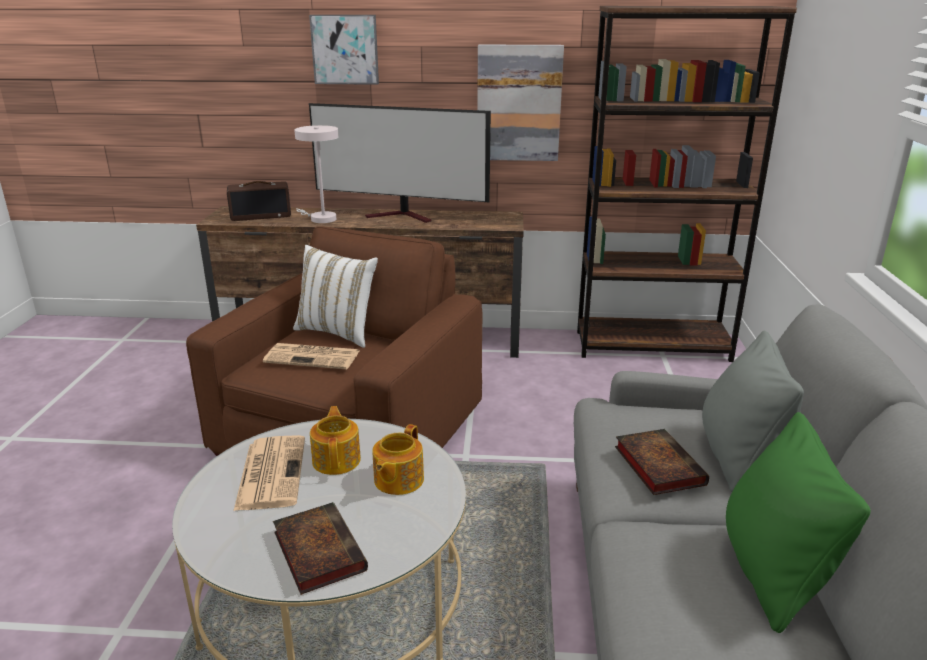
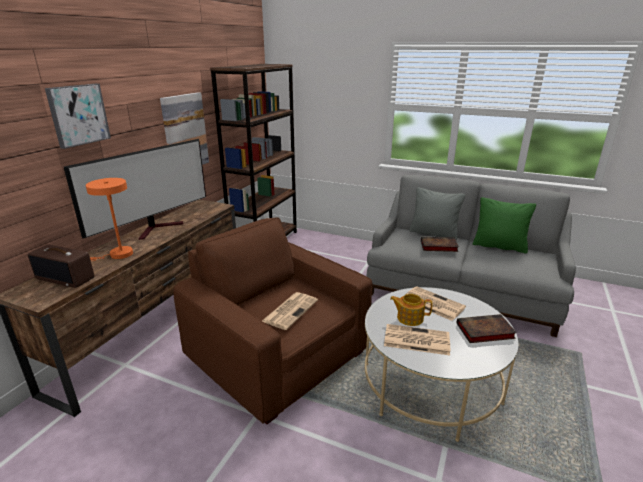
camera: 70 degrees left, 0 degrees up
(261, 215) = (66, 278): radio -> radio turned 105 degrees clockwise
(320, 218) = (117, 255): white table lamp -> orange table lamp
(338, 332) = (257, 299): white pillow -> none
(397, 480) = (432, 303): teapot -> newspaper

